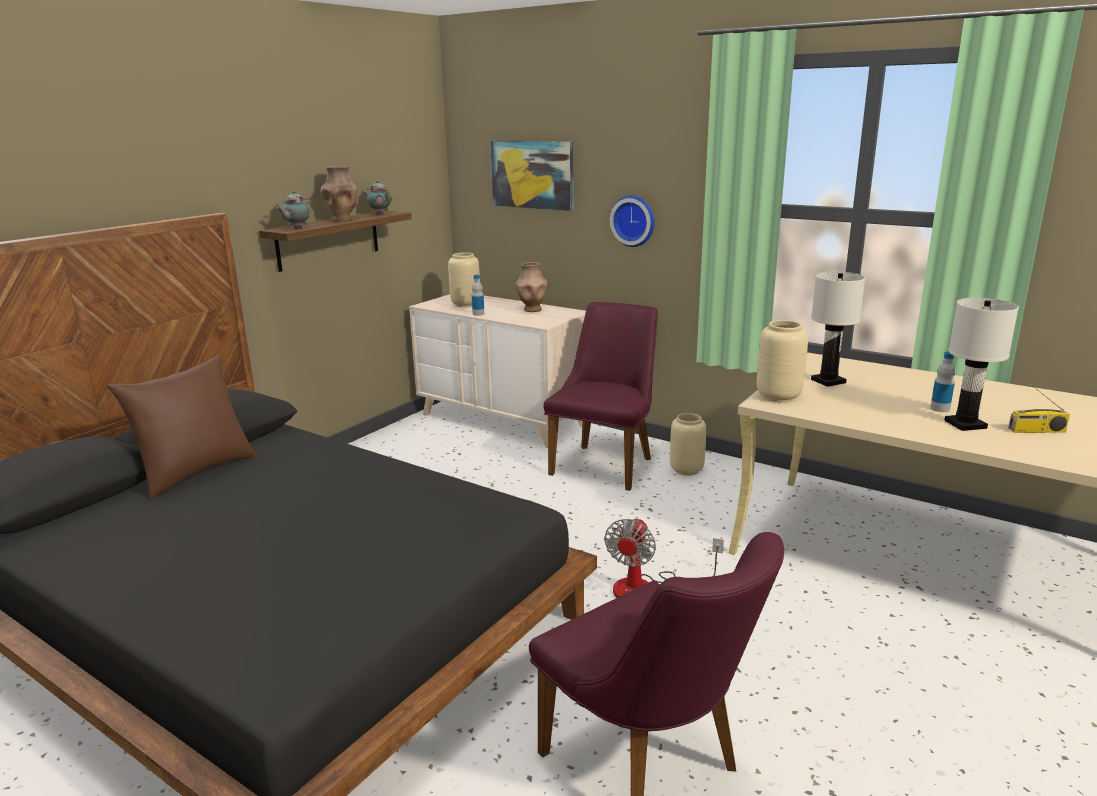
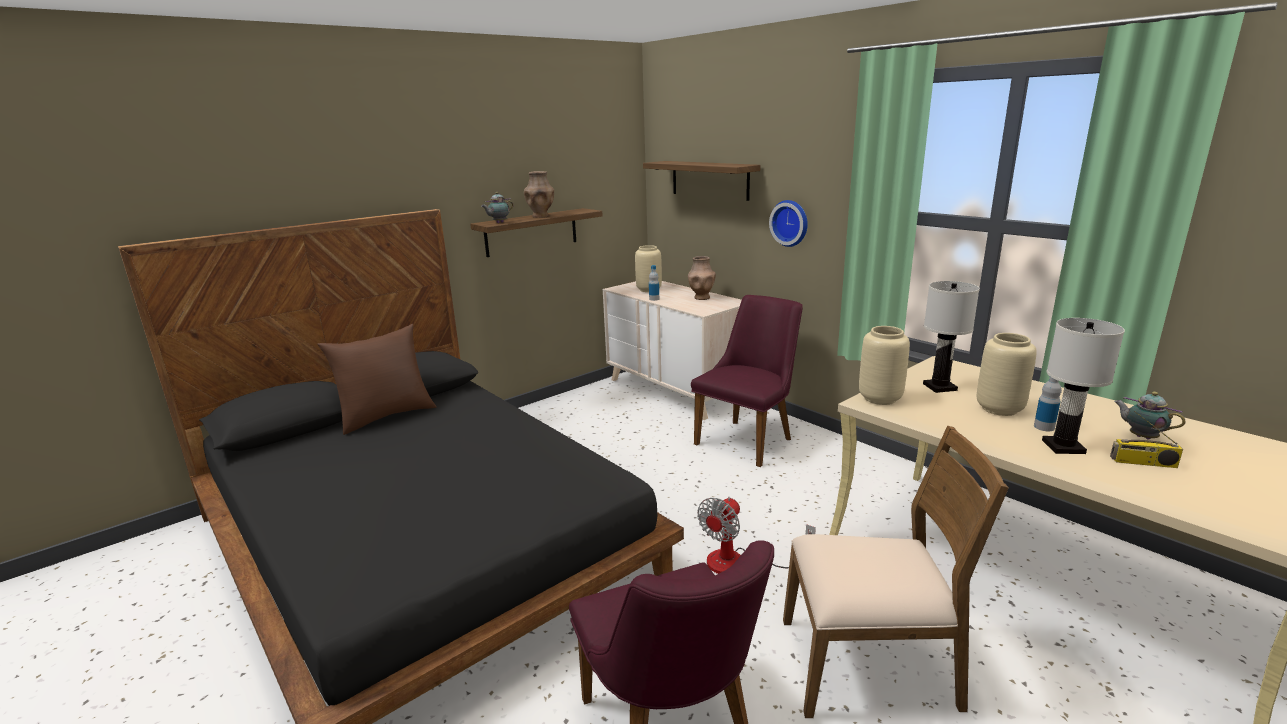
camera: 15 degrees right, 0 degrees up
(379, 214) = (575, 211): teapot -> teapot (1141, 437)
(532, 175) = (709, 180): picture -> shelf
(686, 470) = (820, 453): beige vase -> beige vase (999, 408)
(814, 665) = (869, 665): none -> brown chair

